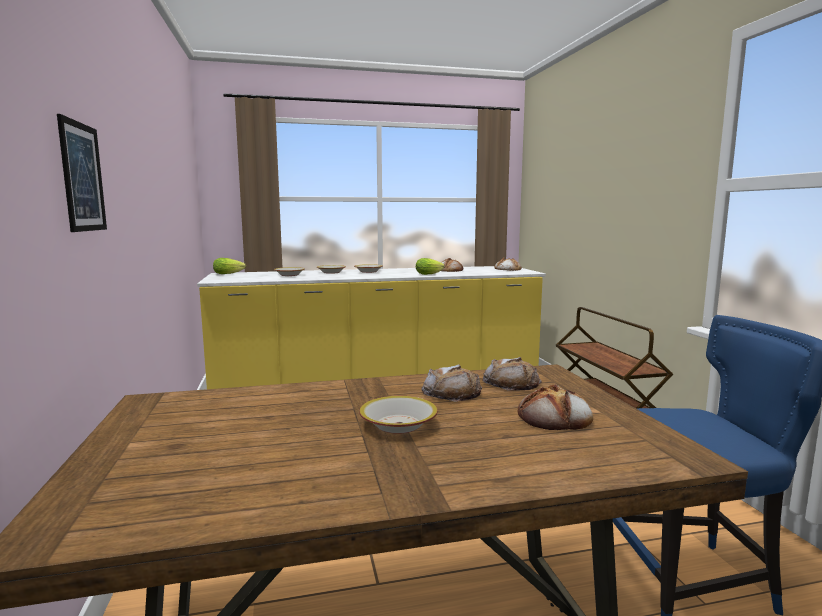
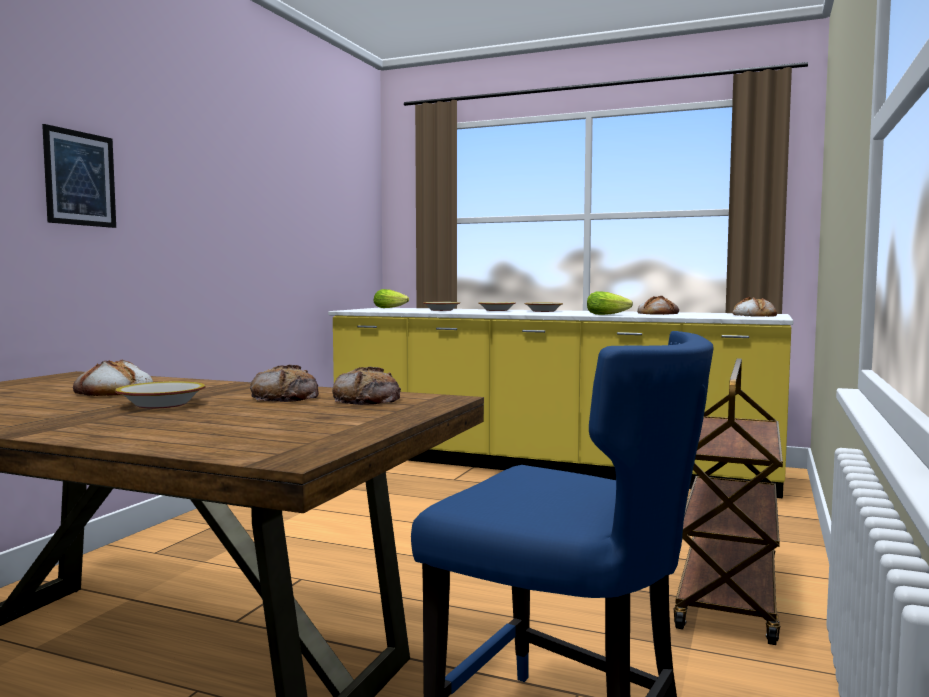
camera: 35 degrees right, 5 degrees down
(555, 417) = (296, 420): bread -> bread (114, 391)

